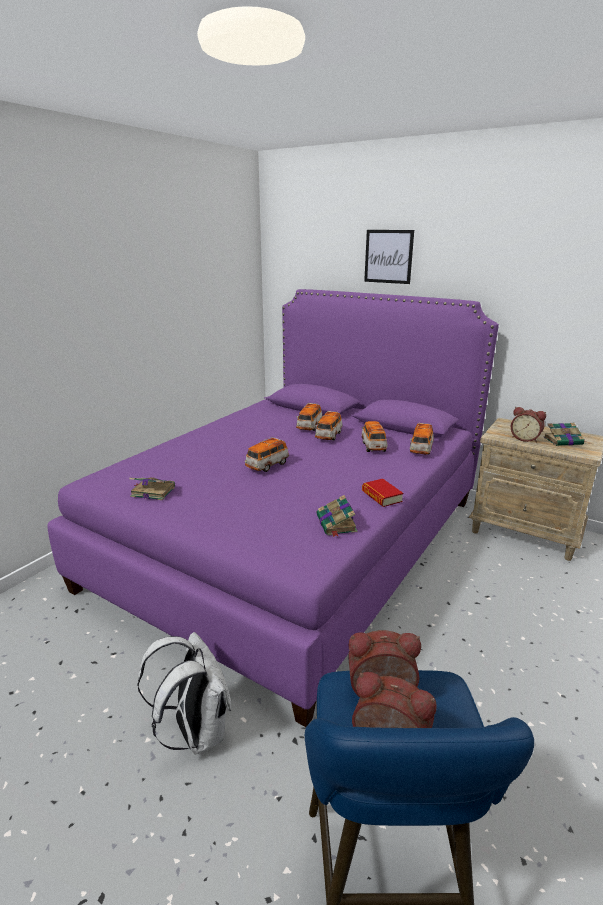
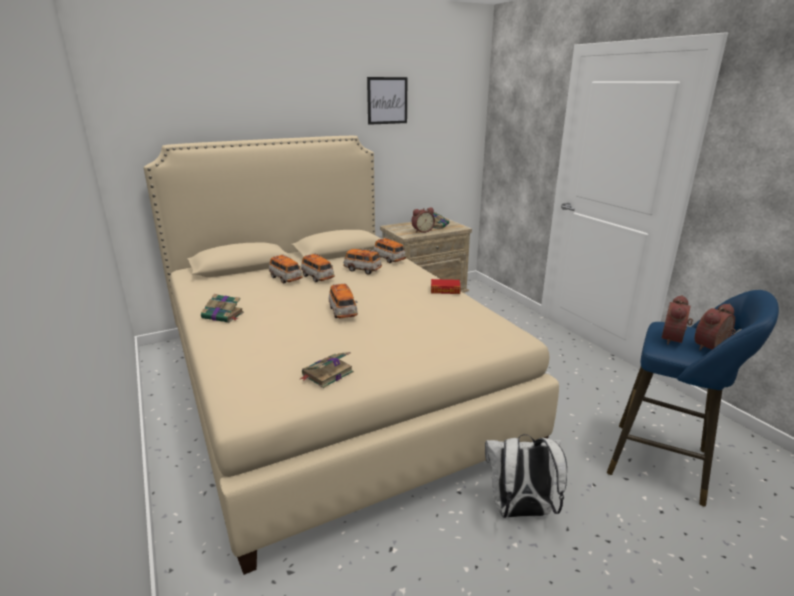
camera: 60 degrees left, 0 degrees up
(295, 541) = (330, 387): purple bed -> beige bed
(336, 524) = (469, 313): book -> book (223, 315)
(388, 256) = (262, 102): picture -> picture (387, 100)

